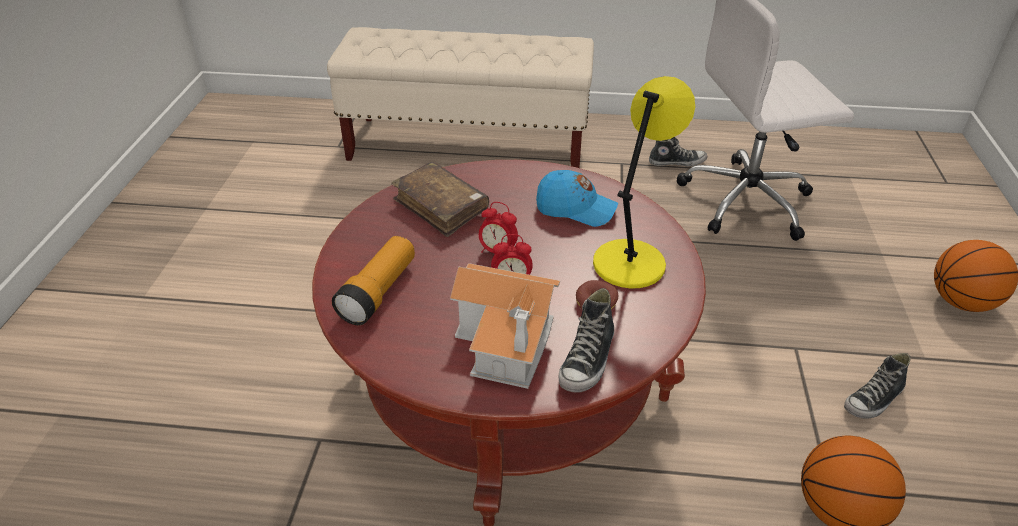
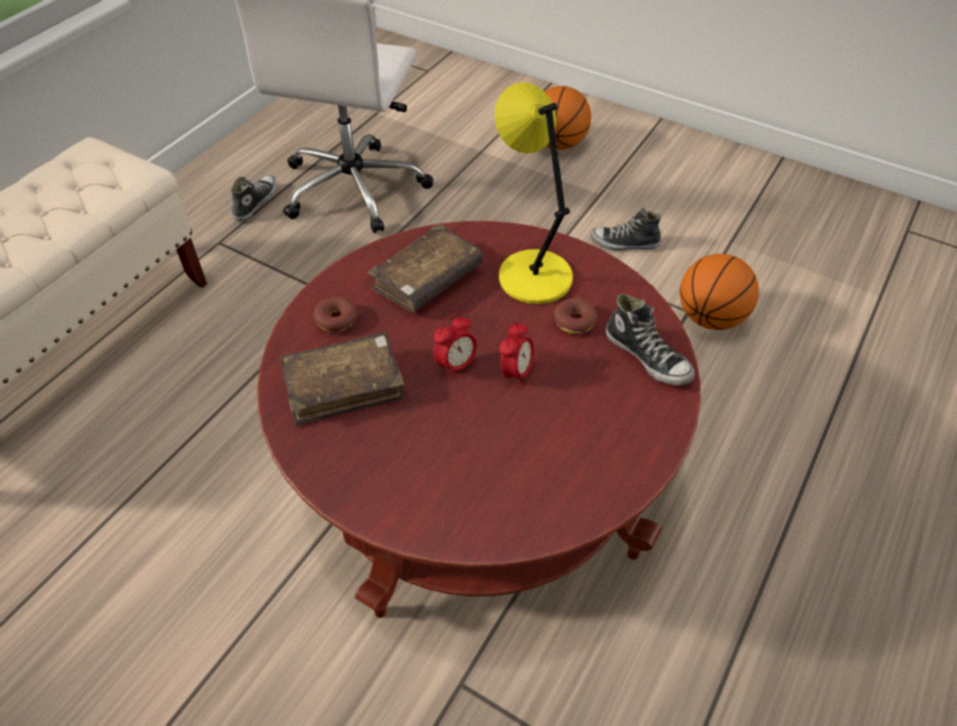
camera: 65 degrees left, 10 degrees up
(379, 292) = (464, 491): flashlight -> none
(500, 183) = (336, 319): none -> donut
(508, 341) = (597, 404): toy house -> none
(576, 209) = (427, 279): blue cap -> brown book
(873, 400) = (624, 243): shoe -> shoe turned 105 degrees clockwise

